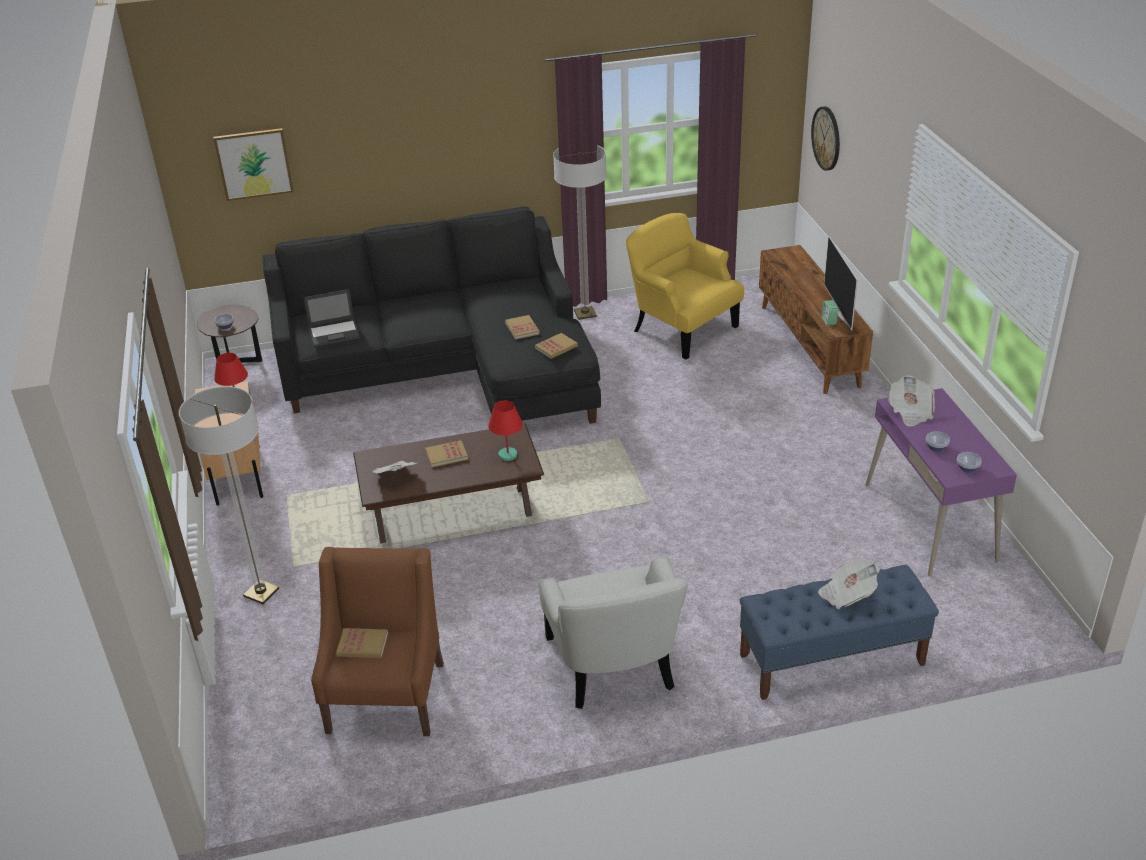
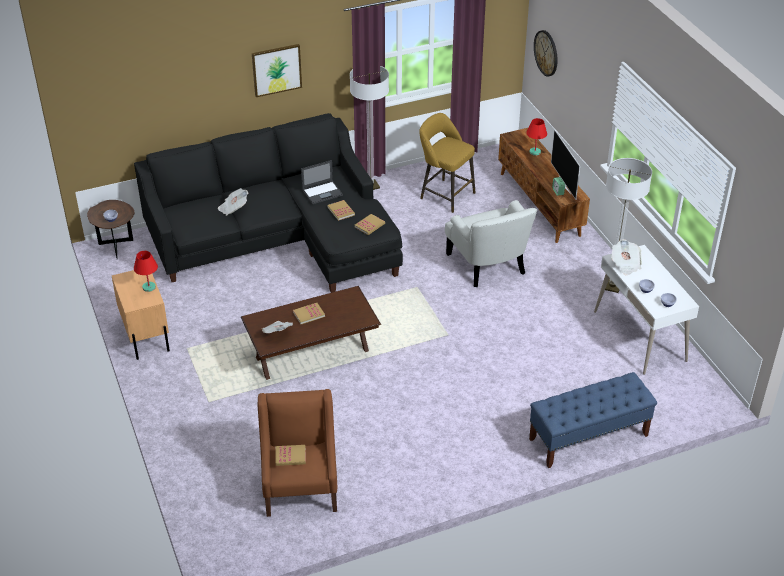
camera: 10 degrees left, 5 degrees up
(254, 164) = (130, 97): picture -> picture (276, 70)
(261, 593) = (191, 423): floor lamp -> floor lamp (612, 286)
(335, 333) = (201, 222): laptop -> laptop (322, 192)
(507, 455) = (352, 311): red table lamp -> red table lamp (535, 152)
(613, 664) = (447, 452): white armchair -> white armchair (488, 264)
(681, 328) = (445, 195): yellow armchair -> yellow stool
(847, 594) = (599, 396): newspaper -> newspaper (233, 208)
(929, 522) = (640, 336): purple desk -> white desk

